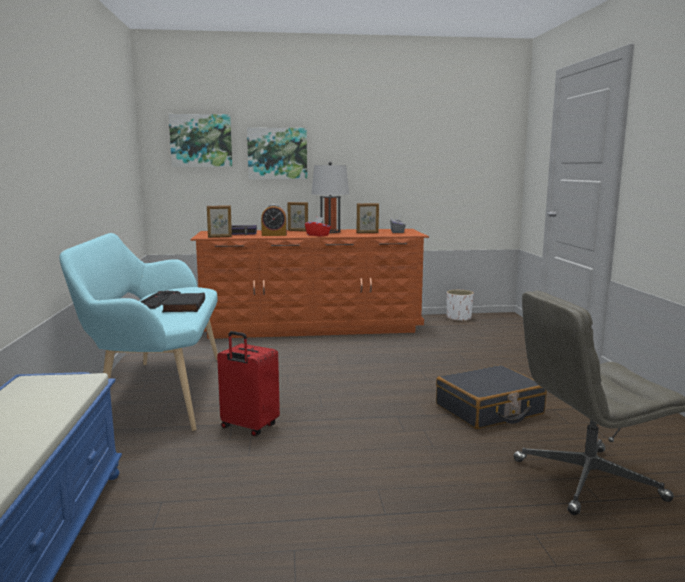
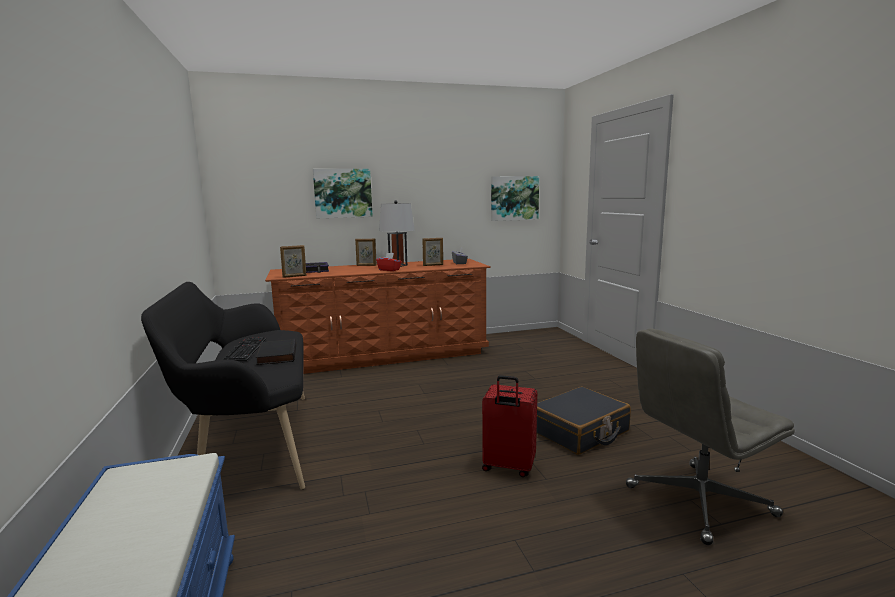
camera: 10 degrees left, 0 degrees up
(157, 392) = (250, 444): turquoise bench -> black bench
(201, 141) = (267, 182): picture -> picture (514, 198)
(248, 427) = (359, 478): red suitcase -> red suitcase (508, 467)
(274, 235) = (347, 271): alarm clock -> none
(459, 318) = (513, 336): white planter -> none

